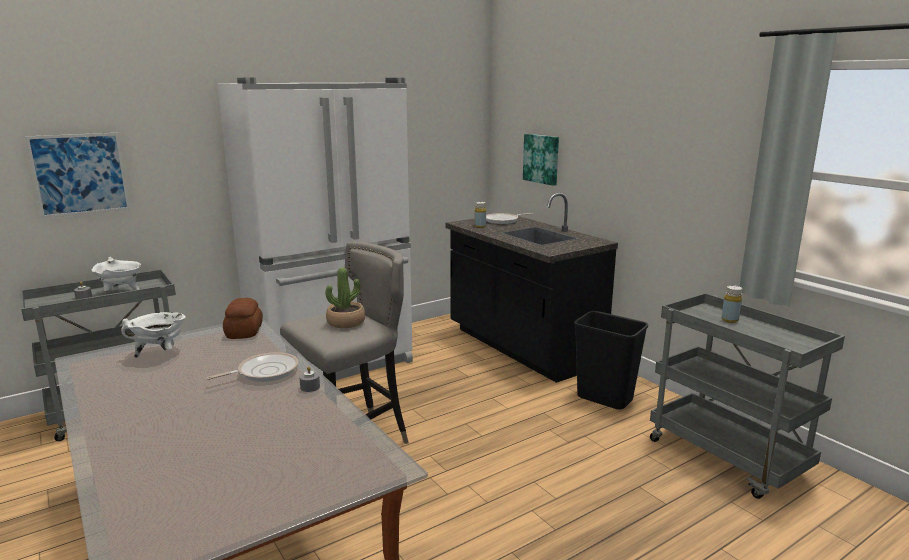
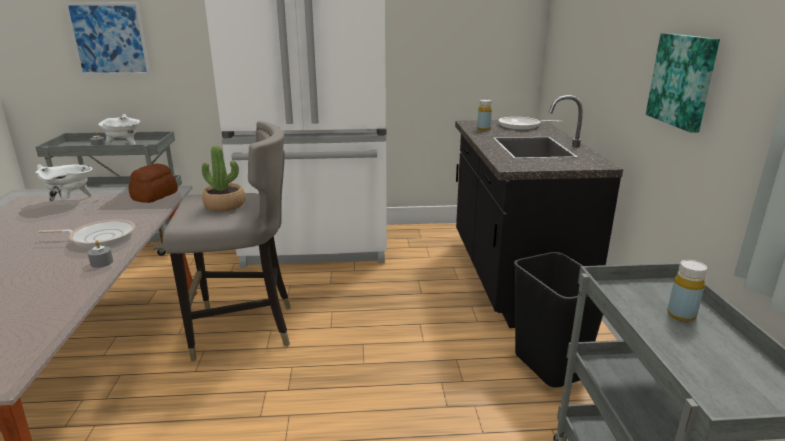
camera: 30 degrees right, 5 degrees up
(542, 159) = (578, 53): picture -> picture (683, 80)

